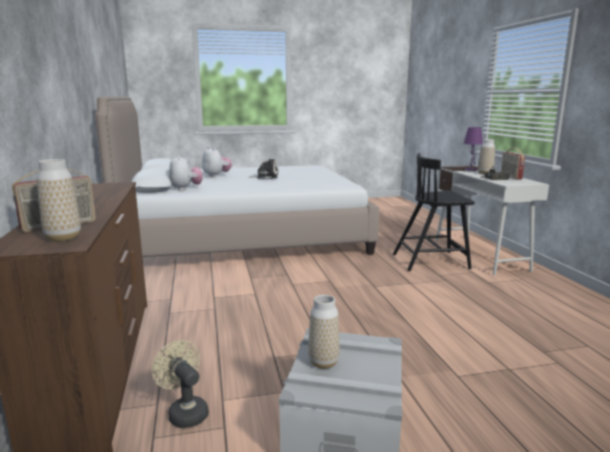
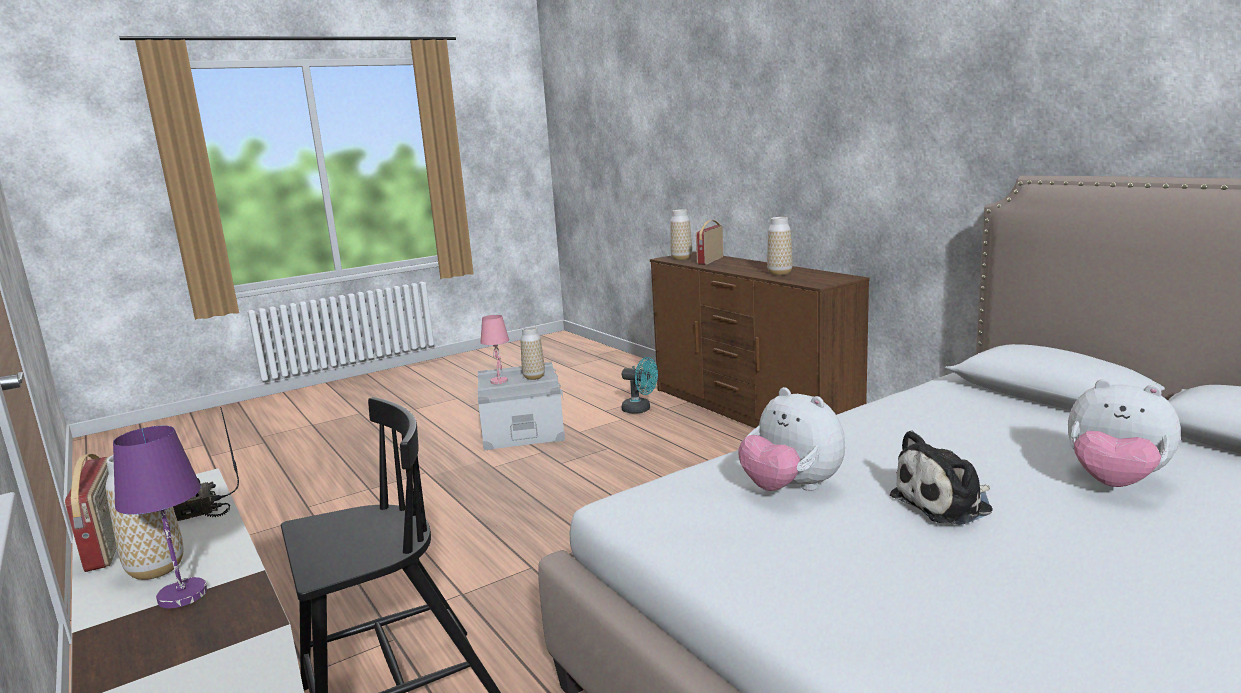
camera: 160 degrees right, 0 degrees up
(98, 195) = (779, 273): none -> vase
(185, 412) = (640, 409): beige fan -> turquoise fan
(186, 189) = (969, 402): plush toy -> plush toy (791, 488)
(371, 369) = (499, 381): none -> pink table lamp

